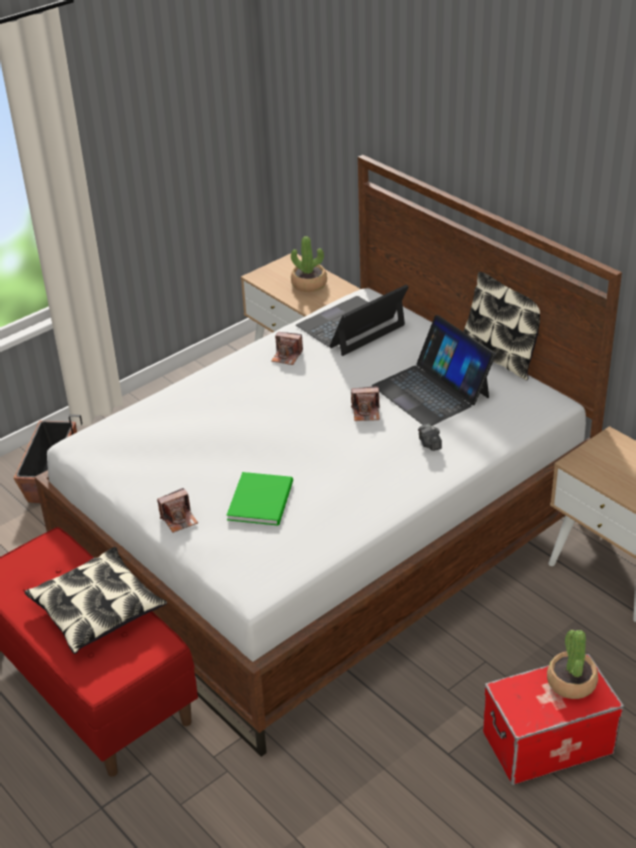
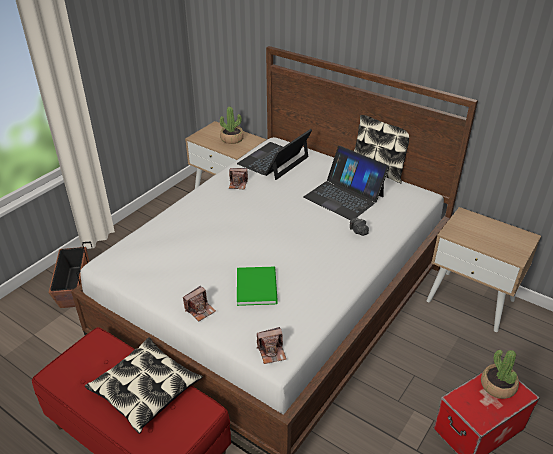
camera: 15 degrees left, 0 degrees up
(366, 412) = (306, 215): camera -> camera (272, 352)

